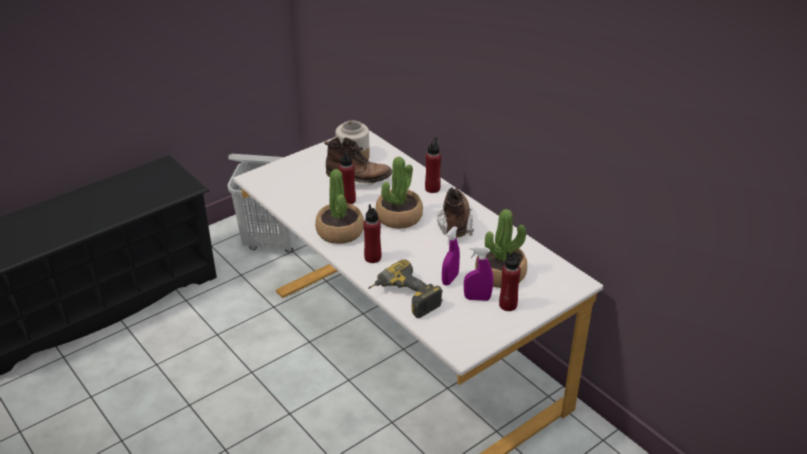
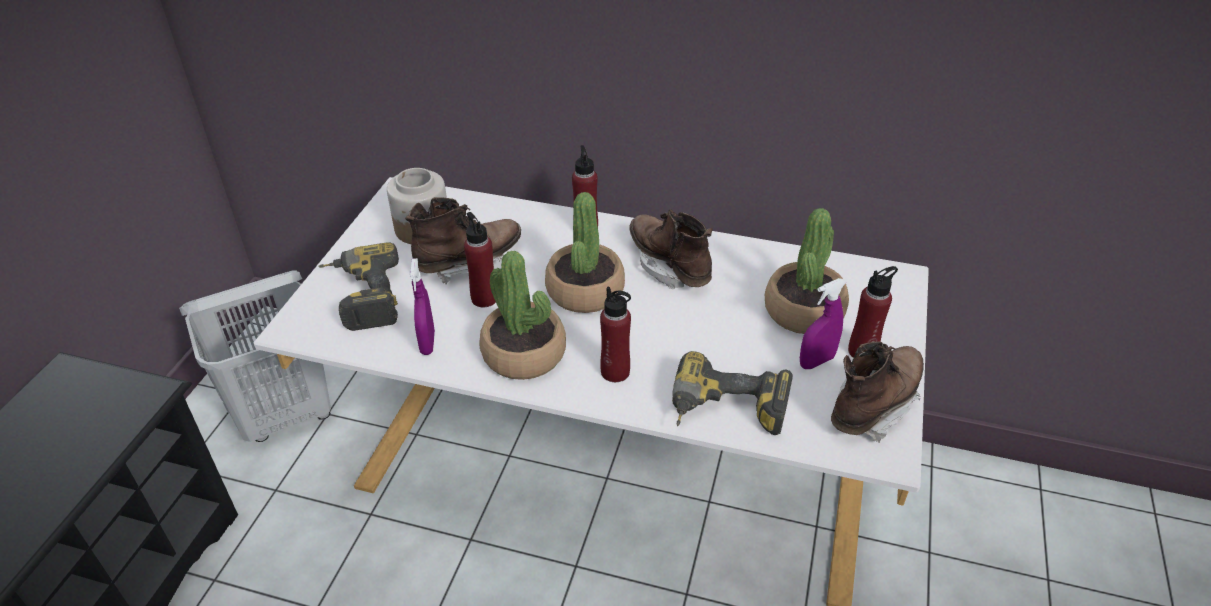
camera: 35 degrees left, 5 degrees up
(294, 177) = (360, 297): none -> power drill
(450, 279) = (753, 351): purple spray bottle -> purple spray bottle (427, 343)
(482, 330) = (874, 405): none -> brown boot

